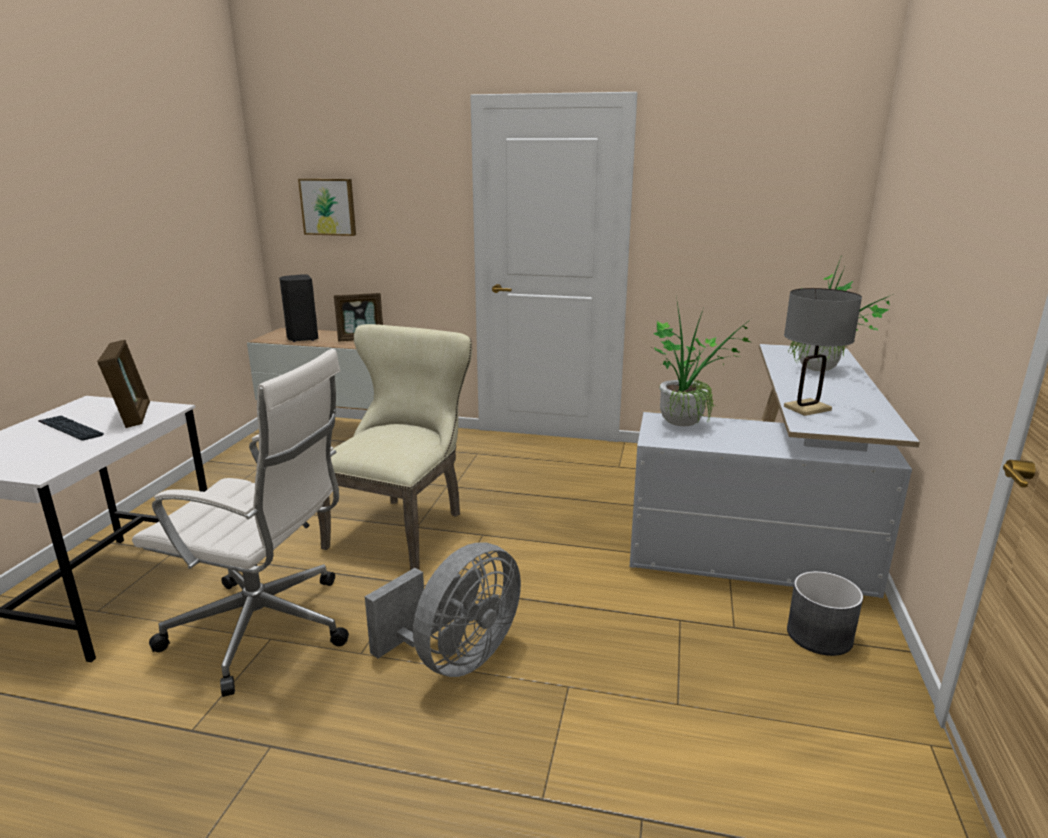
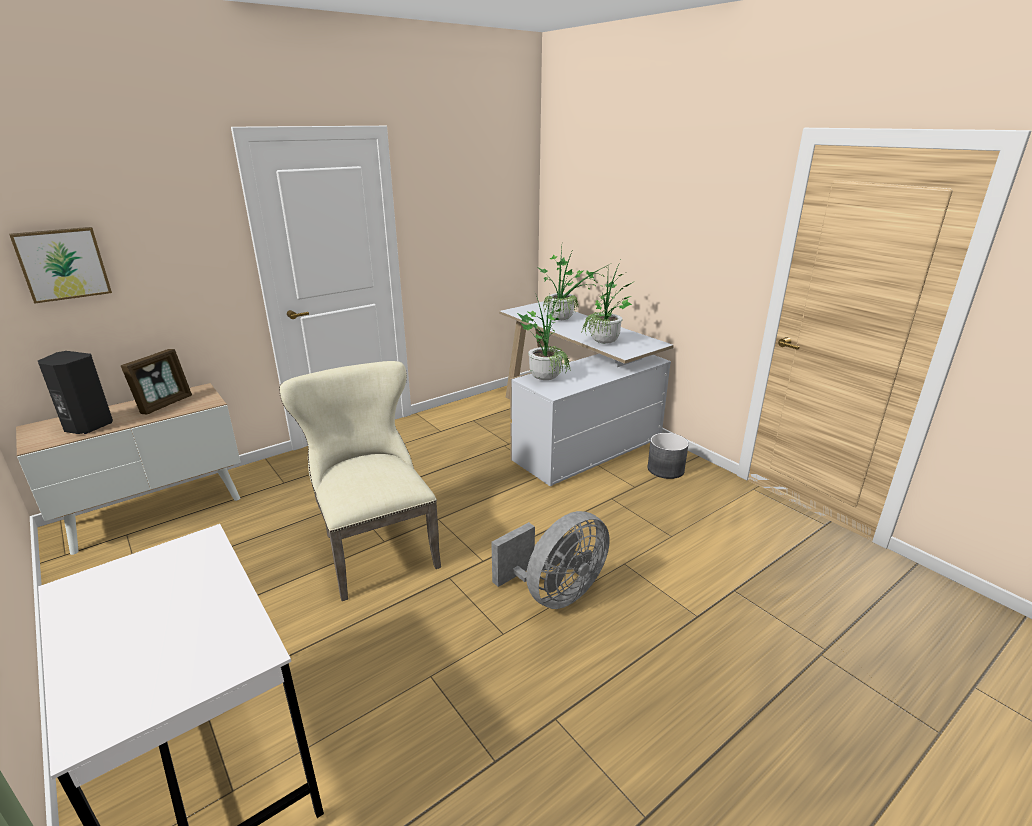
camera: 50 degrees left, 5 degrees up
(70, 429) = (148, 614): keyboard -> none
(132, 416) = (182, 565): picture frame -> none
(266, 629) = (415, 674): white office chair -> none
(455, 658) = (555, 593): grey fan -> grey fan turned 60 degrees clockwise
(807, 408) = (605, 344): grey table lamp -> potted plant

